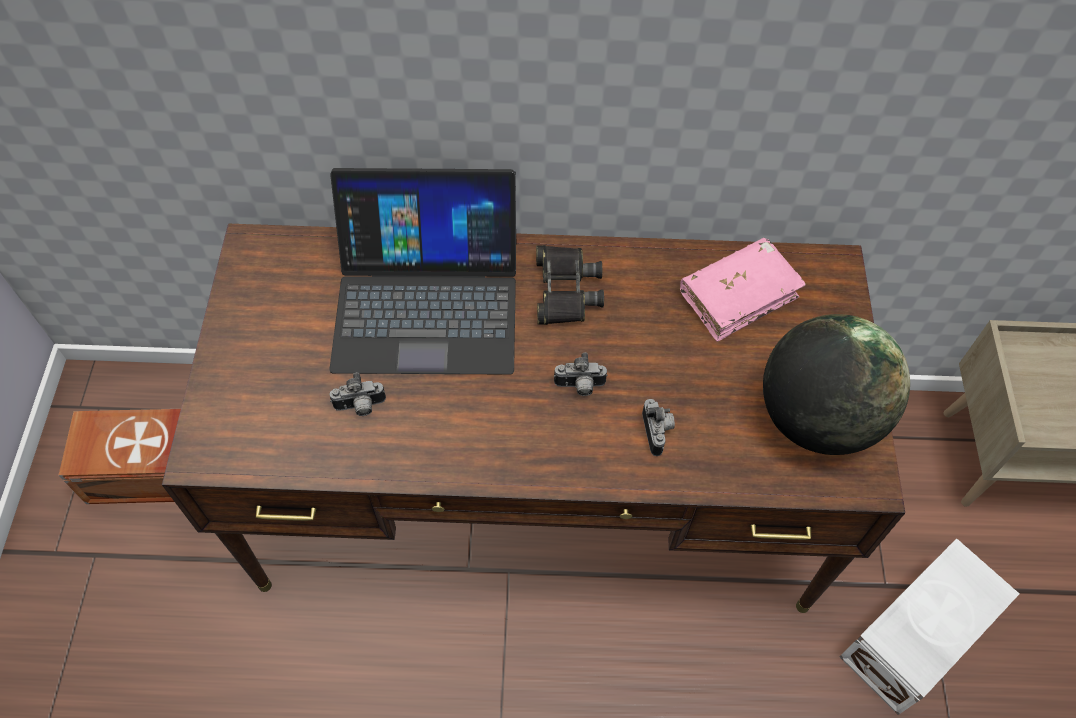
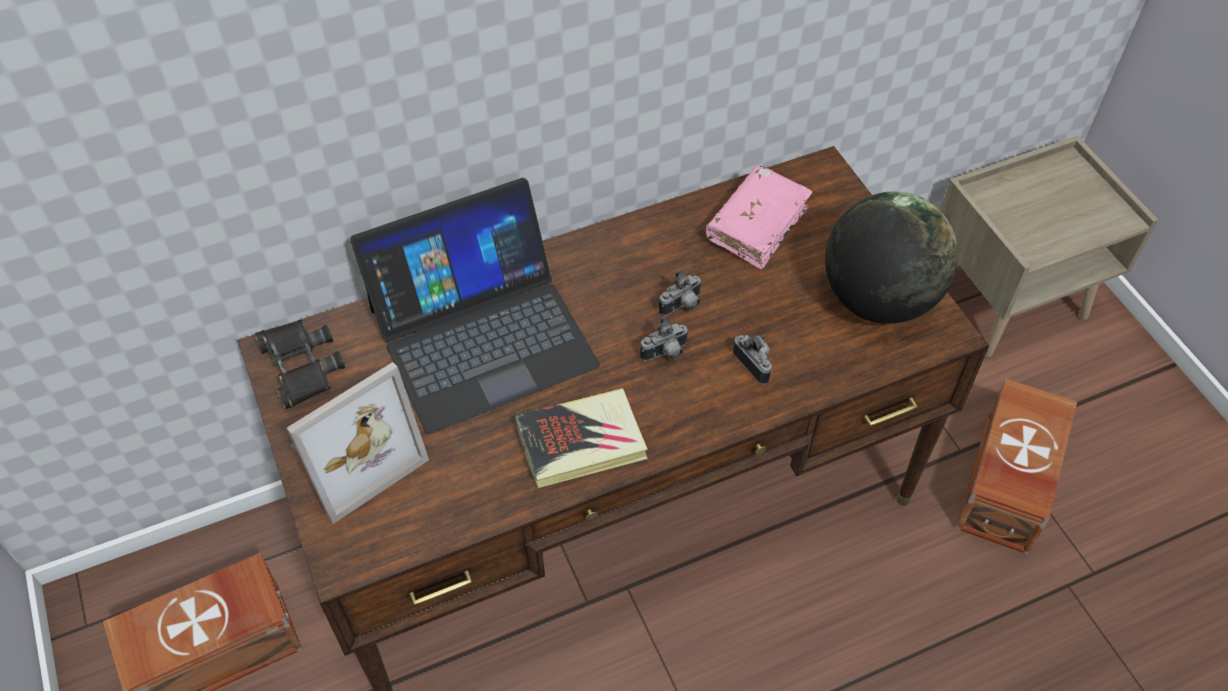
camera: 25 degrees left, 5 degrees down
(260, 364) = (352, 455): none -> picture frame
(360, 407) = (475, 452): camera -> camera (682, 306)
(456, 438) = (581, 442): none -> book
(565, 290) = (604, 277): black binoculars -> black binoculars (300, 366)
(911, 636) = (1004, 484): white storage box -> brown storage box

